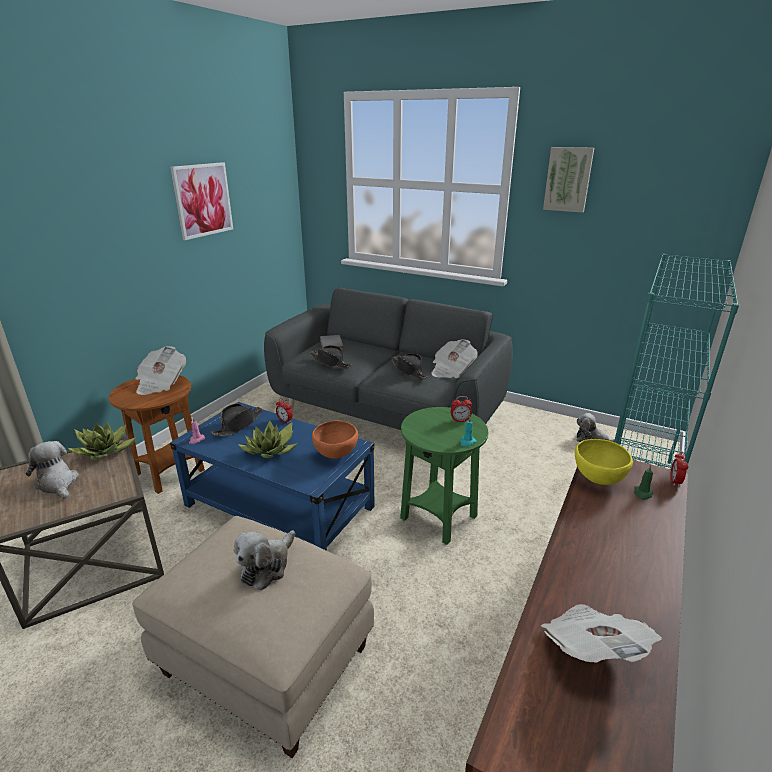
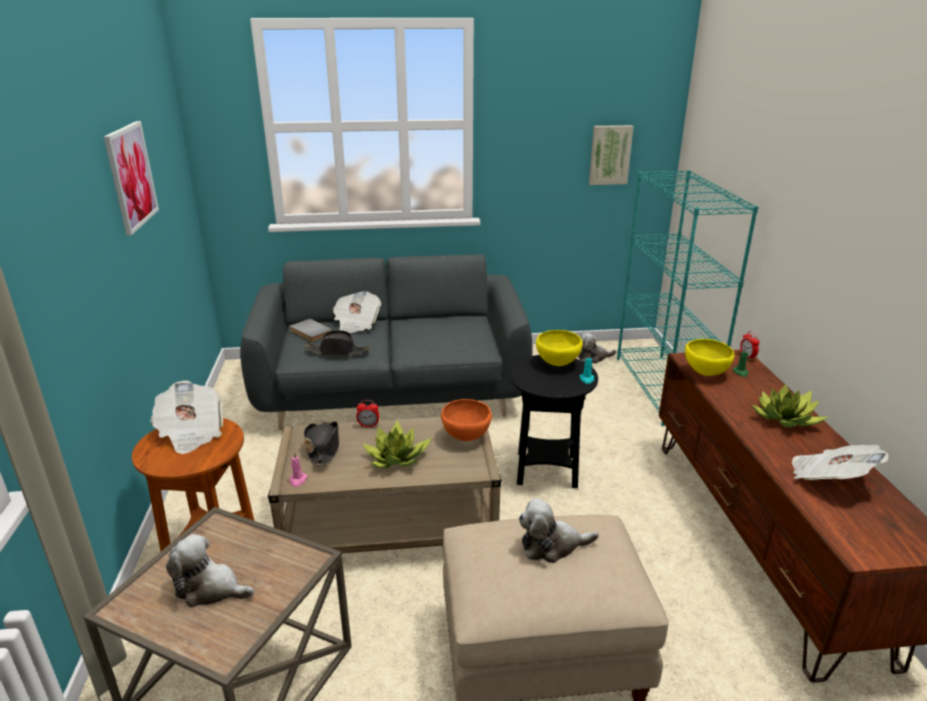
camera: 35 degrees left, 0 degrees up
(105, 451) = (216, 532): potted plant -> potted plant (786, 419)
(267, 566) = (552, 545): plush toy -> plush toy turned 90 degrees clockwise
(279, 507) = (391, 526): blue coffee table -> beige coffee table
(409, 371) = (432, 336): black hat -> none
(439, 518) = (547, 470): green side table -> black side table
(451, 370) = (471, 324): newspaper -> newspaper (356, 323)
(460, 420) = (557, 364): alarm clock -> yellow bowl
(568, 179) = (531, 109): picture -> picture (609, 155)

